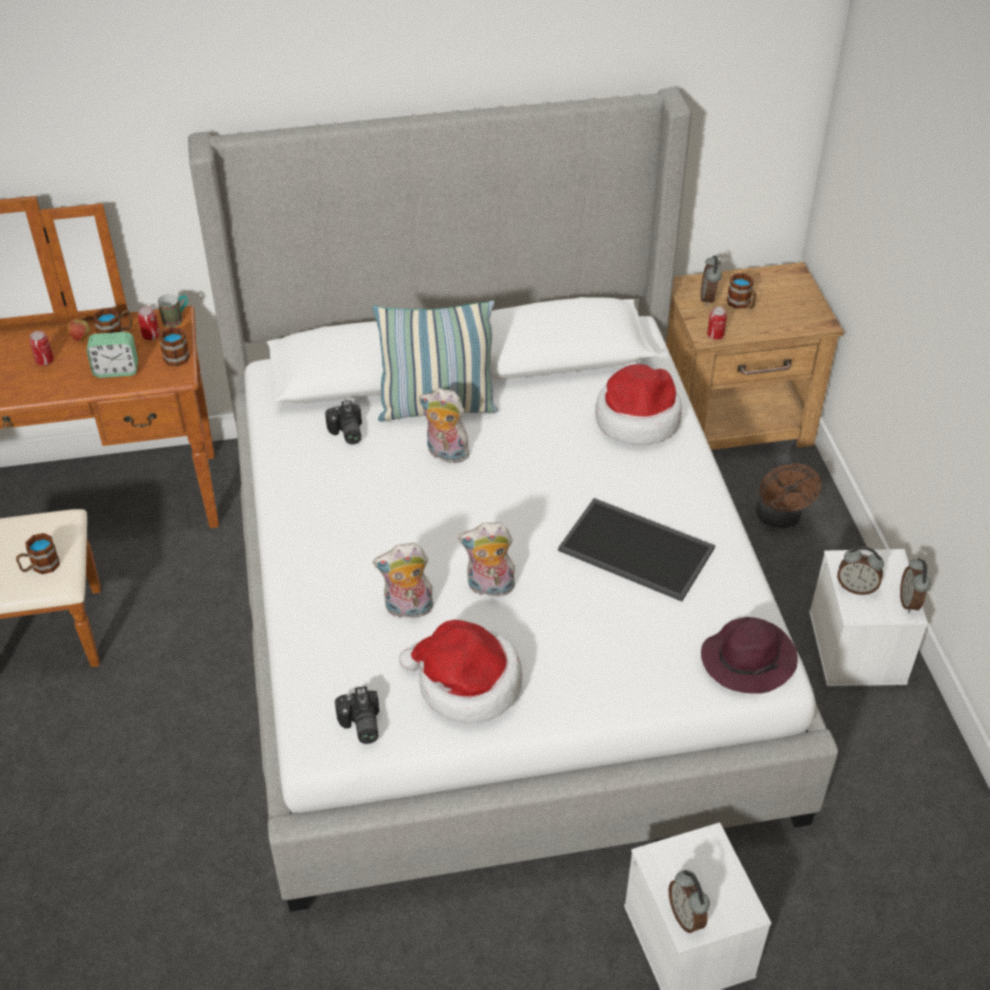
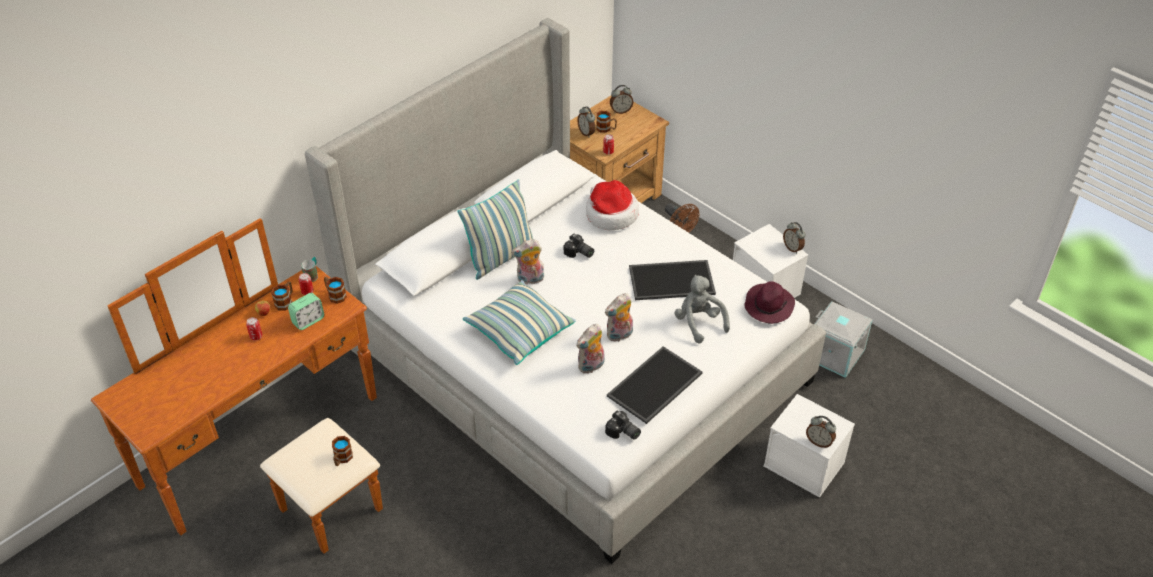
camera: 35 degrees left, 0 degrees up
(346, 433) = (465, 294): camera -> camera (579, 253)
(364, 514) = (519, 331): none -> pillow
(466, 684) = (655, 386): hat -> tray
(619, 629) = (699, 323): none -> grey plush toy
(856, 587) = (763, 253): alarm clock -> alarm clock (621, 111)
(886, 802) = (835, 353): none -> grey storage box

